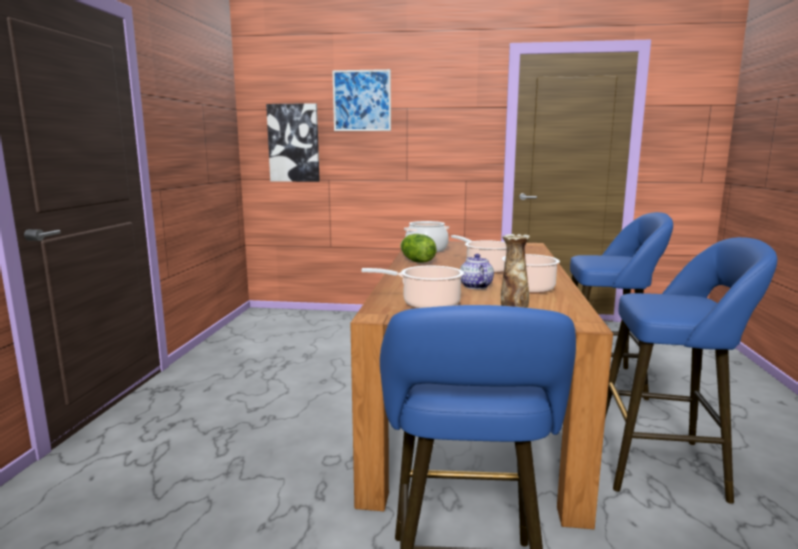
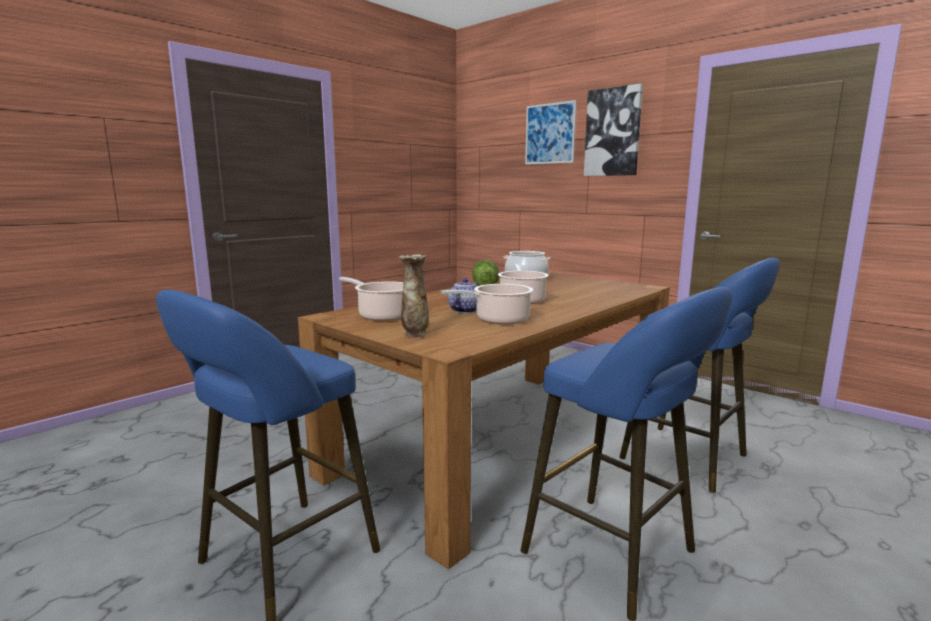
camera: 35 degrees right, 0 degrees up
(294, 143) = (494, 176): picture -> picture (613, 132)

